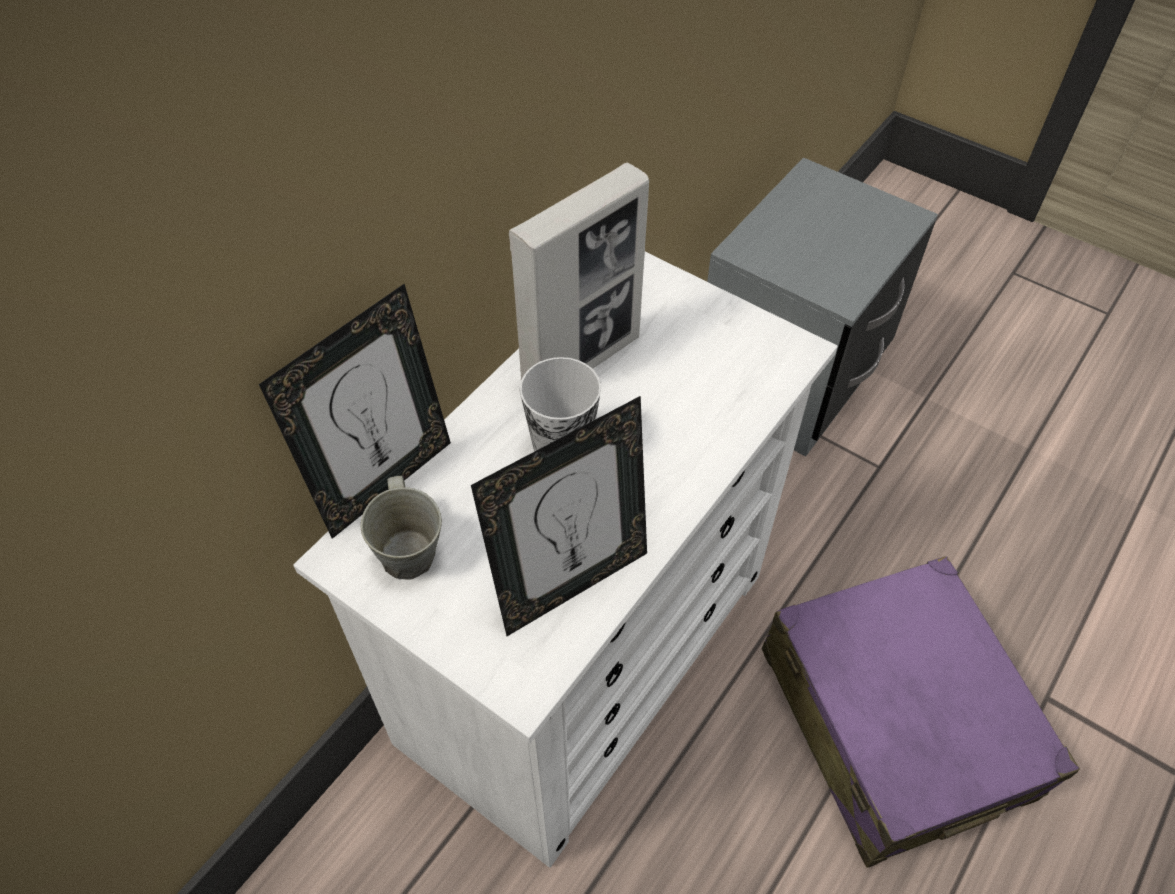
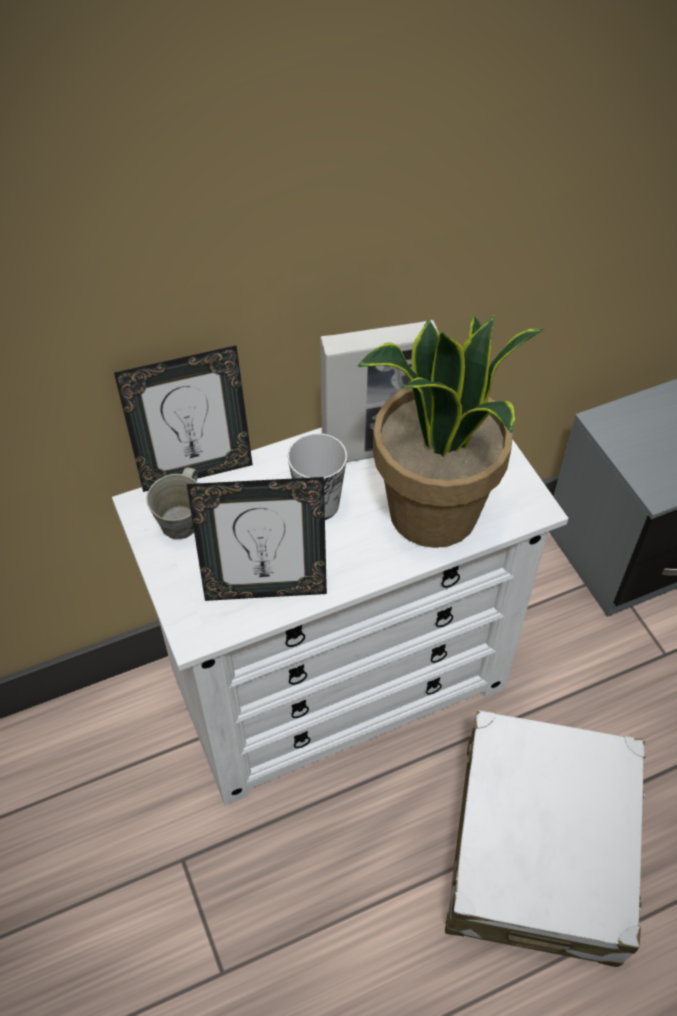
camera: 30 degrees right, 0 degrees up
(698, 404) = (434, 514): none -> potted plant
(894, 722) = (539, 848): purple suitcase -> white suitcase

